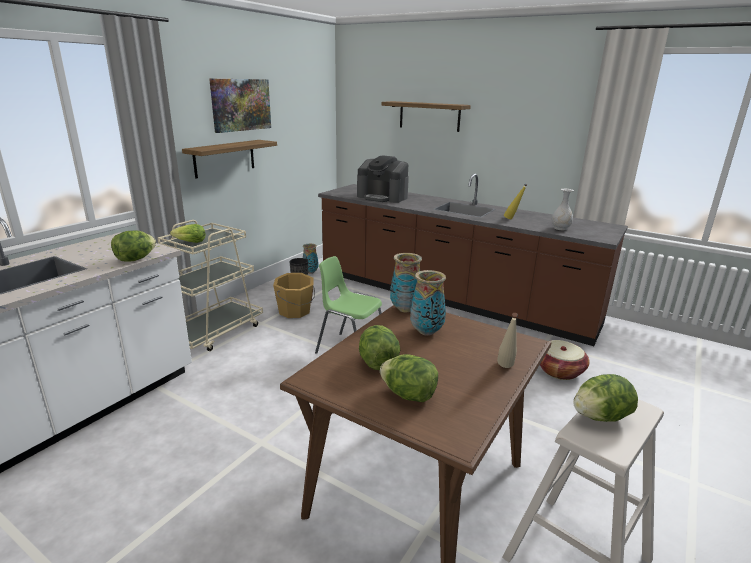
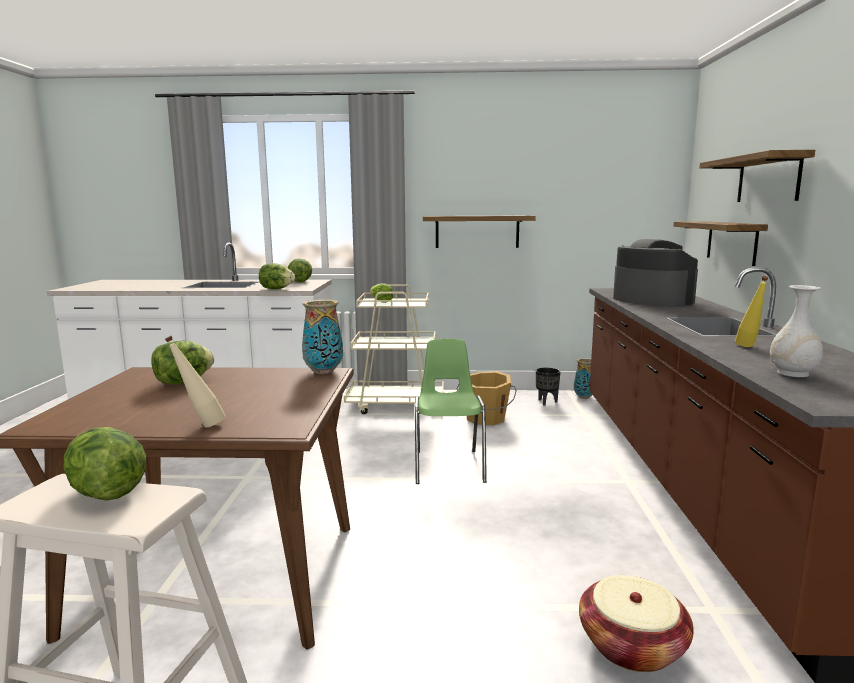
camera: 60 degrees right, 10 degrees down
(241, 105) = (508, 174): picture -> none
(383, 197) = (651, 300): coffee machine -> coffee machine turned 150 degrees clockwise
(396, 152) = (731, 242): none -> shelf
(408, 395) = (121, 400): lettuce -> lettuce (300, 282)
(426, 331) = (272, 386): vase -> none

